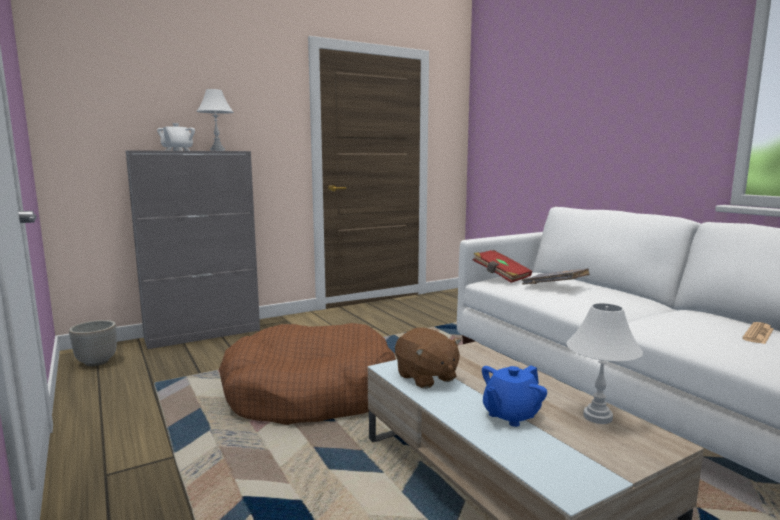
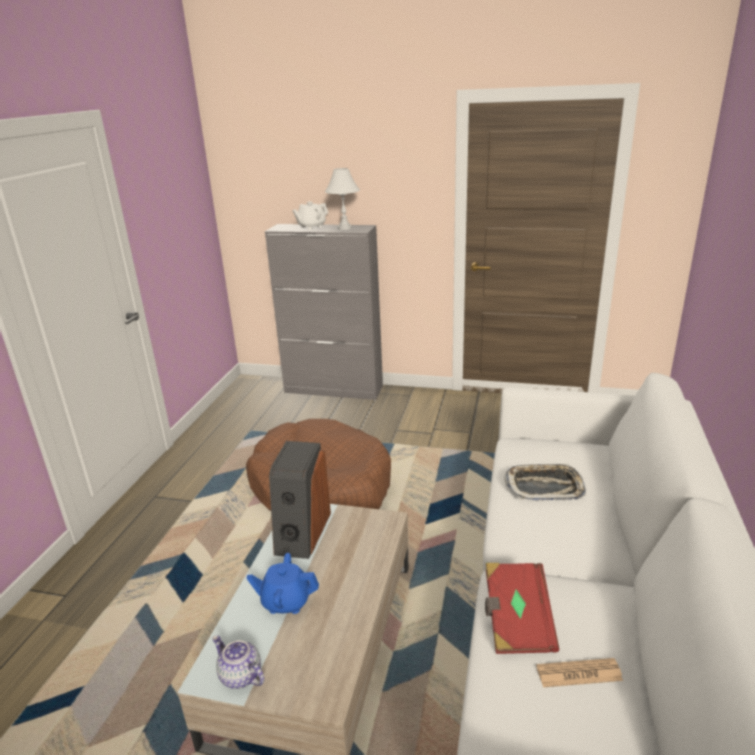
camera: 45 degrees right, 15 degrees up
(97, 362) = (246, 394): planter -> none
(426, 377) = (302, 532): brown plush toy -> speaker
(501, 276) = (527, 444): red book -> red book (516, 621)
(555, 287) = (544, 487): grey book -> tray
(588, 470) = (240, 676): none -> teapot
(597, 417) = (333, 644): white table lamp -> none

